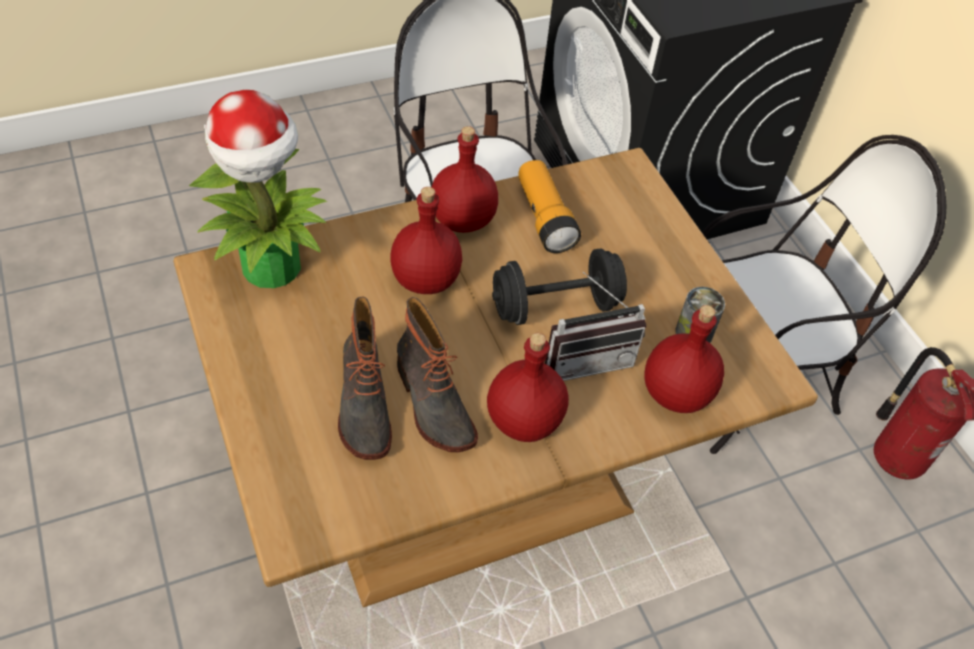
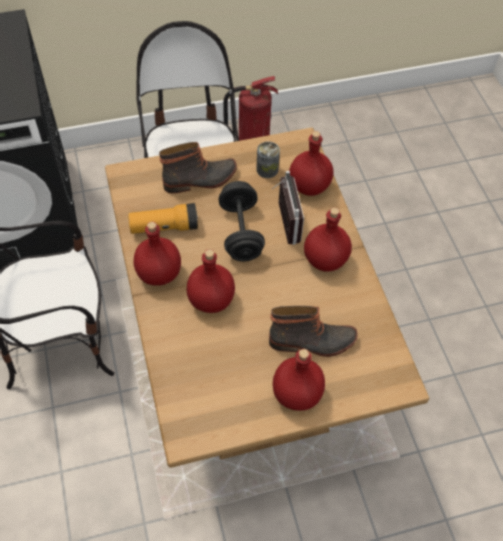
camera: 80 degrees left, 5 degrees up
(271, 389) = (296, 394): none -> red bottle
(273, 267) = (189, 393): potted plant -> none
(432, 404) = (312, 304): boot -> boot (200, 180)

